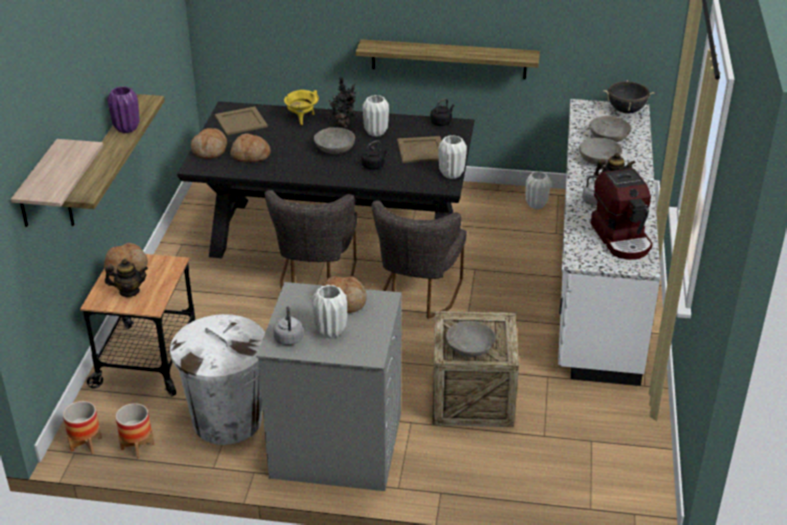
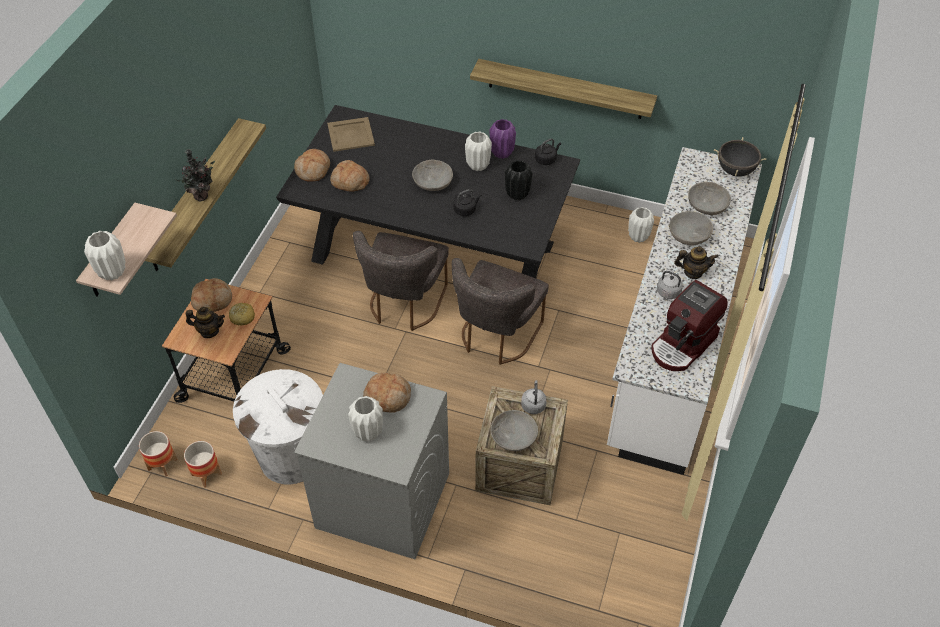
camera: 10 degrees right, 15 degrees up
(126, 129) = (220, 166): purple vase -> purple vase (501, 153)
(162, 277) = (242, 317): none -> bread
(288, 337) = (328, 434): grey kettle -> grey kettle (533, 404)
(301, 118) = (410, 138): yellow cooking pot -> none
(344, 124) = (449, 151): potted plant -> potted plant (202, 195)
(421, 149) = (517, 194): beige tray -> black vase
(451, 174) = (539, 231): white vase -> white vase (112, 272)
(622, 238) = (683, 345): coffee machine -> coffee machine turned 45 degrees clockwise

